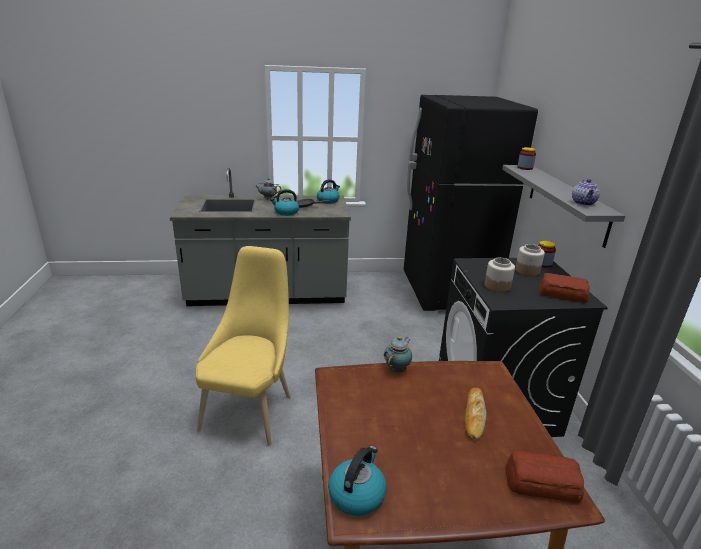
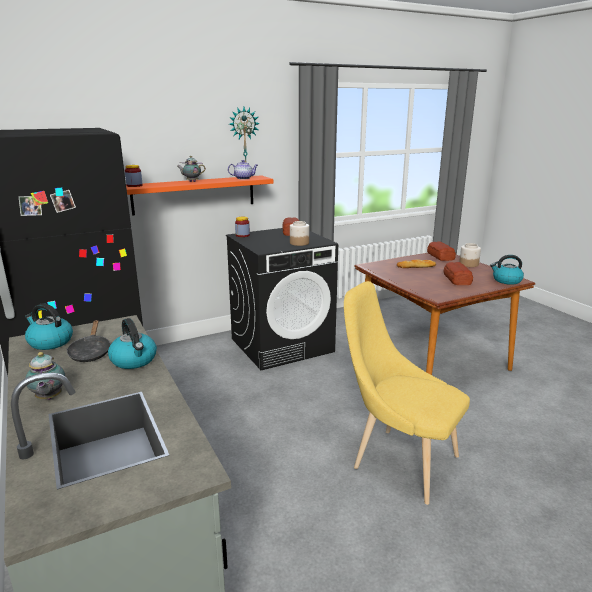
camera: 110 degrees left, 5 degrees down
(250, 409) = (398, 460): yellow chair -> yellow chair turned 45 degrees clockwise
(394, 432) = (457, 279): none -> bread
(397, 369) = (403, 284): teapot -> teapot (191, 181)
(527, 271) = (261, 238): jar -> jar (468, 264)
(566, 203) = (194, 194): grey shelf -> orange shelf
(625, 154) = (243, 137): none -> wall clock

